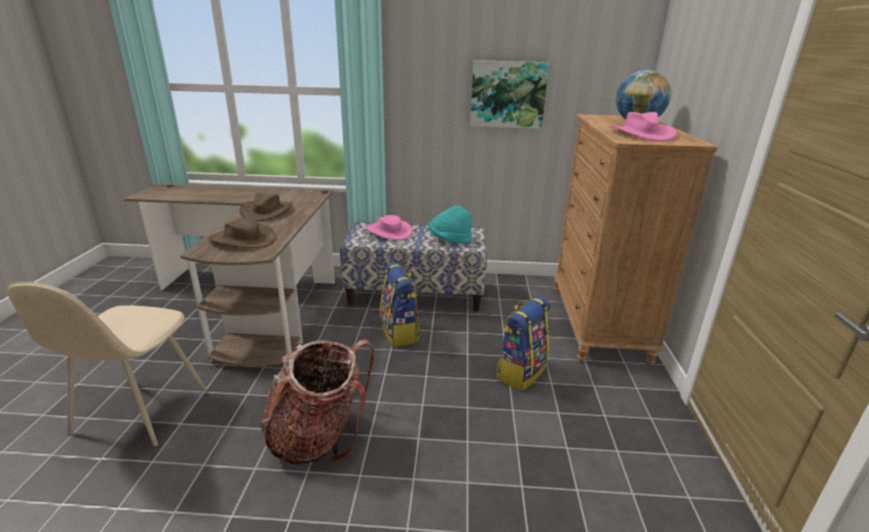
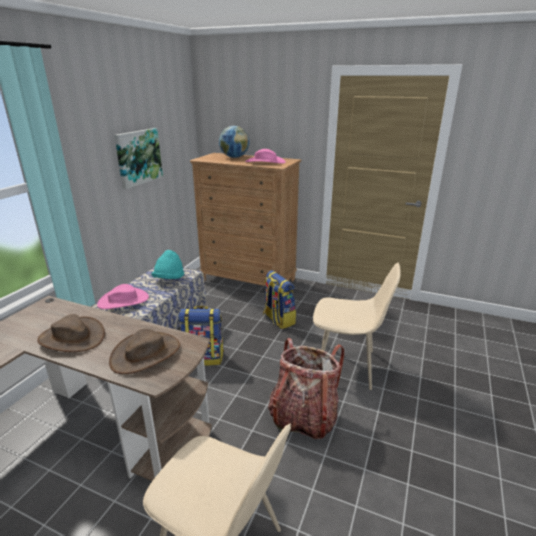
camera: 70 degrees left, 0 degrees up
(447, 469) = (347, 365): none -> beige chair

